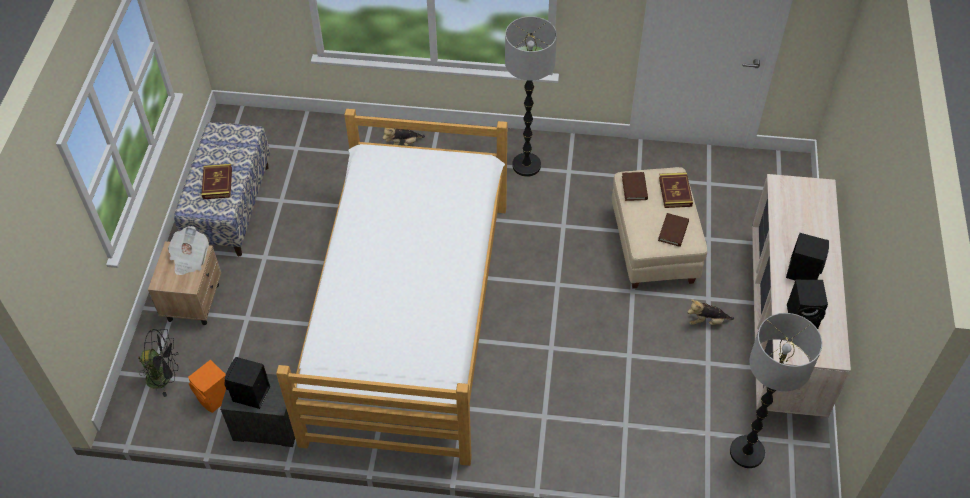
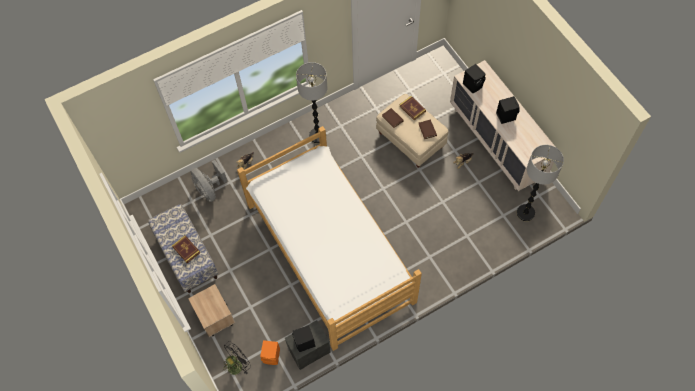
camera: 35 degrees left, 10 degrees up
(189, 258) = (210, 298): newspaper -> none
(330, 147) = (210, 189): none -> grey fan
(803, 317) = (522, 138): black speaker -> black speaker (473, 85)

